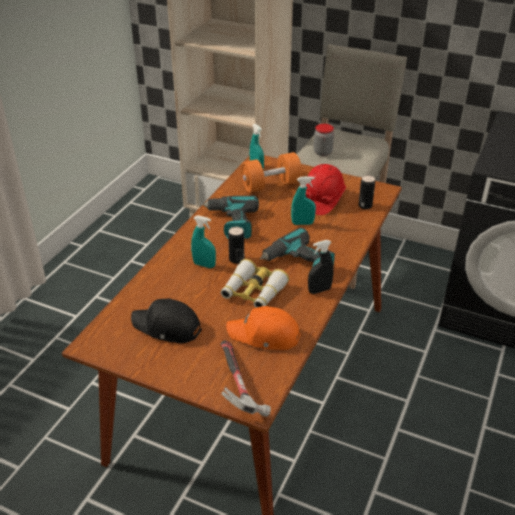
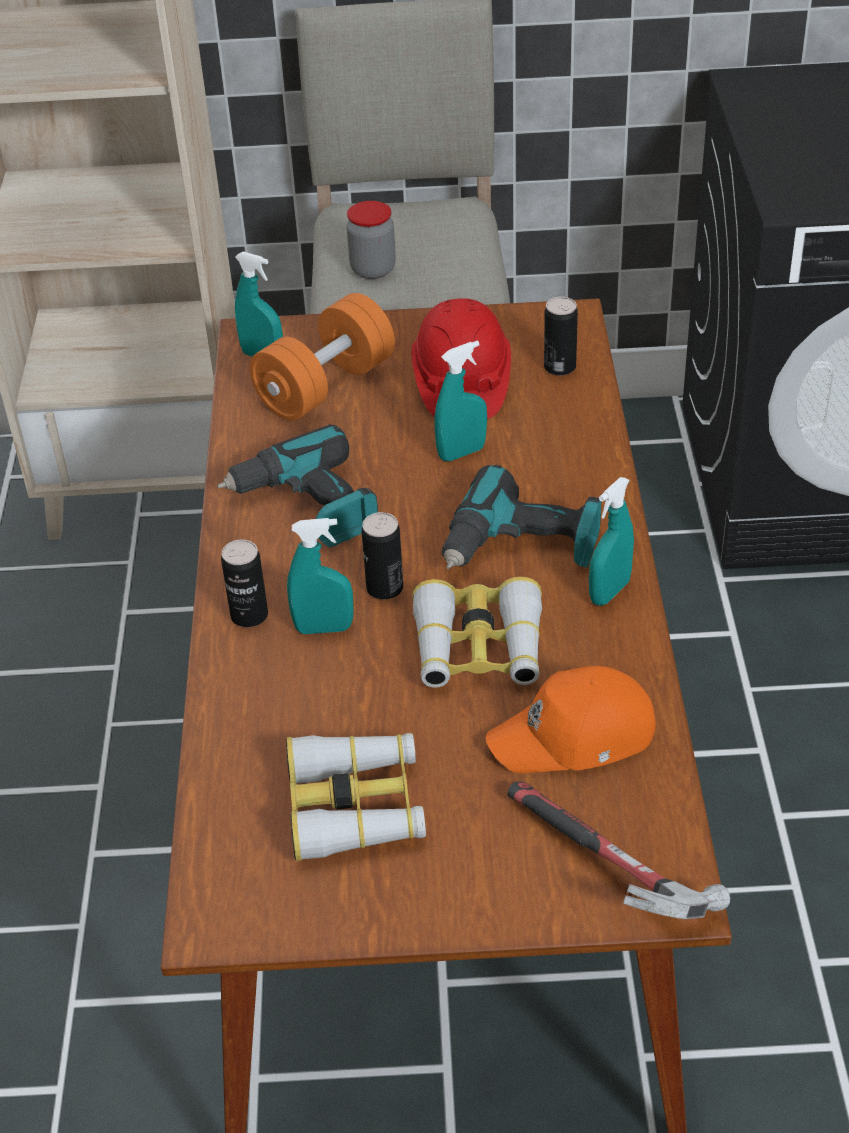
camera: 25 degrees left, 5 degrees up
(167, 327) = (356, 806): black cap -> binoculars
(182, 251) = (249, 615): none -> can
(319, 290) = (609, 592): black spray bottle -> turquoise spray bottle

